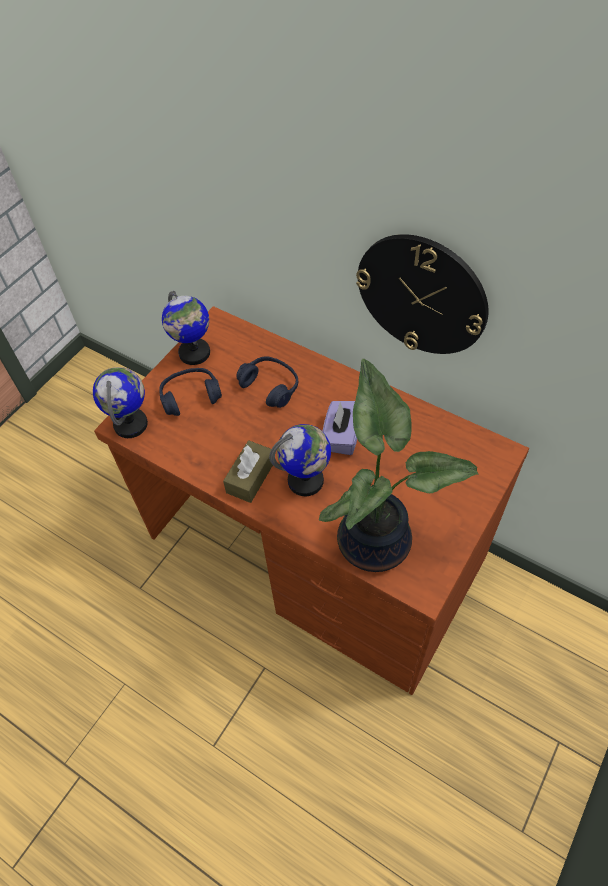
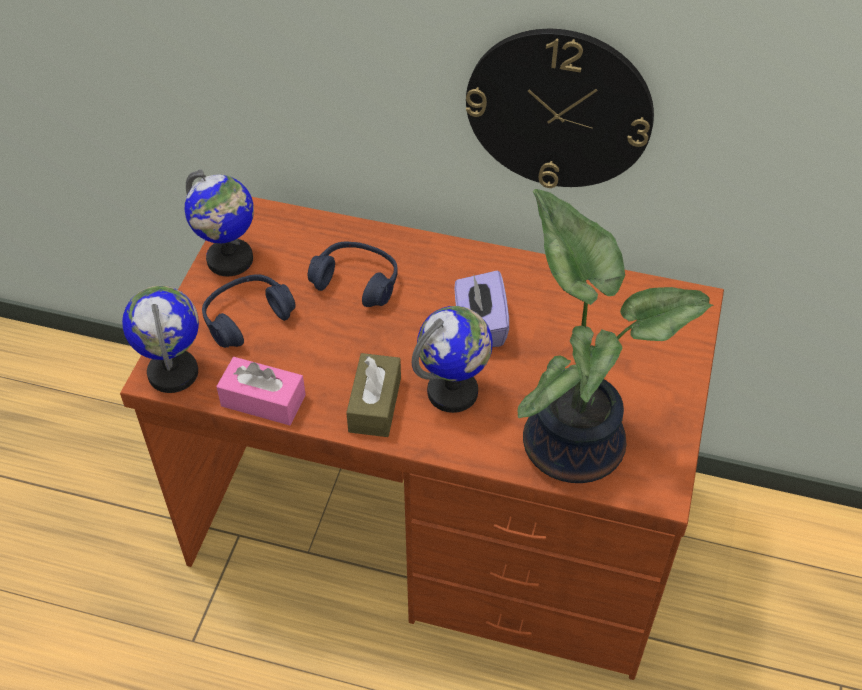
camera: 20 degrees left, 5 degrees down
(179, 457) = (263, 400): none -> pink tissue box

